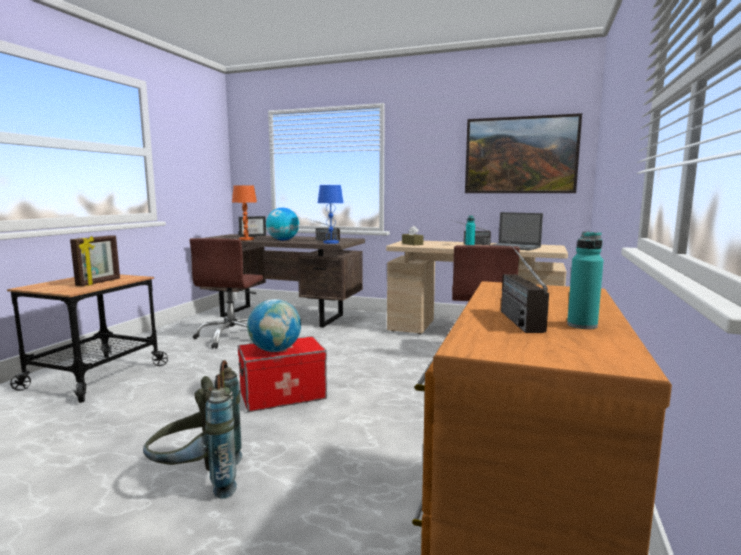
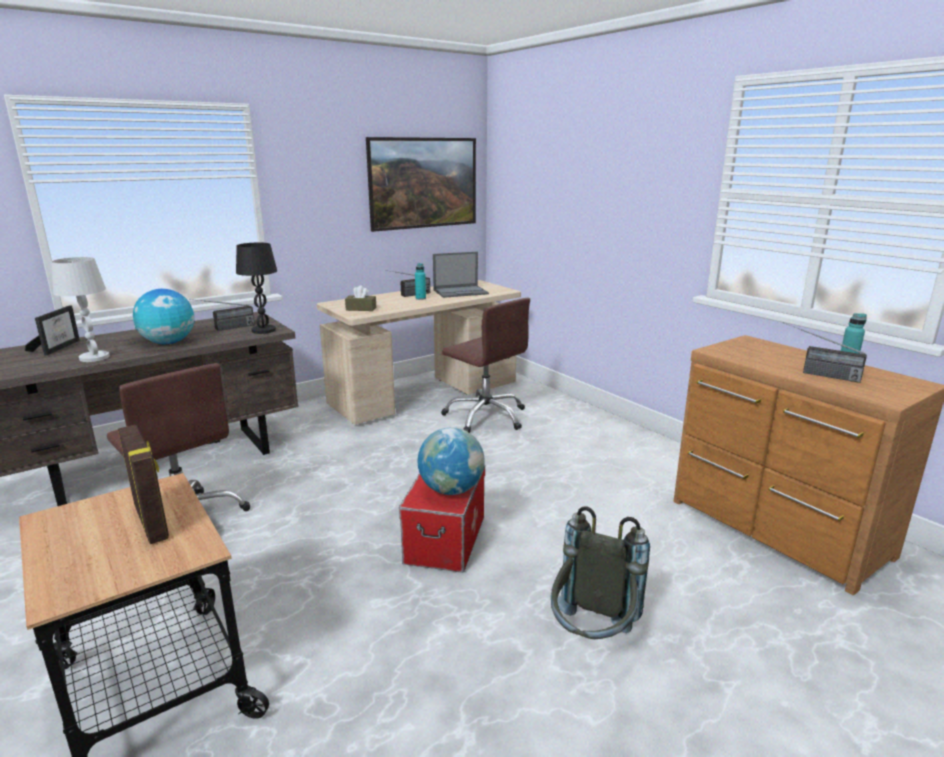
camera: 55 degrees left, 10 degrees up
(246, 239) = (95, 357): orange table lamp -> white table lamp
(331, 242) = (263, 330): blue table lamp -> black table lamp

